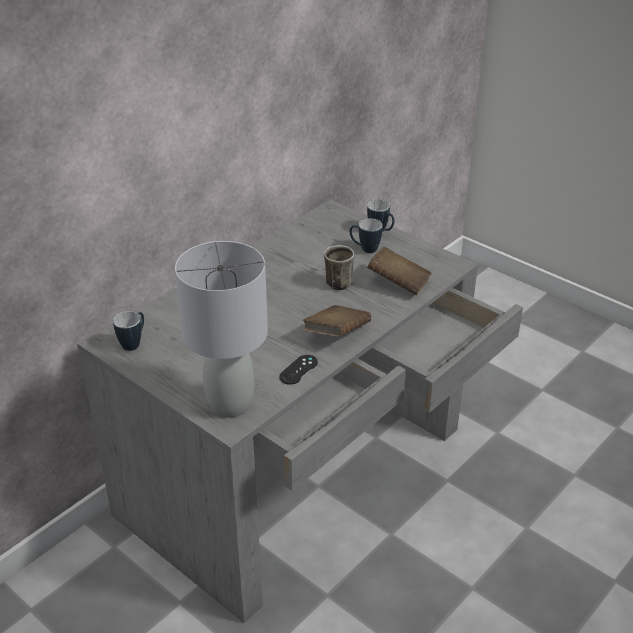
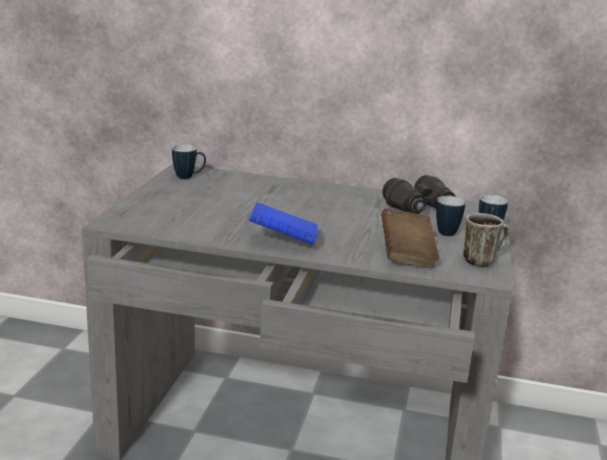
camera: 60 degrees right, 15 degrees down
(230, 405) = (137, 218): grey table lamp -> none
(298, 370) = (211, 234): black game controller -> none
(312, 241) = (420, 208): none -> black binoculars
(336, 334) = (283, 241): brown book -> blue book
(337, 281) = (370, 228): mug -> mug (482, 260)

